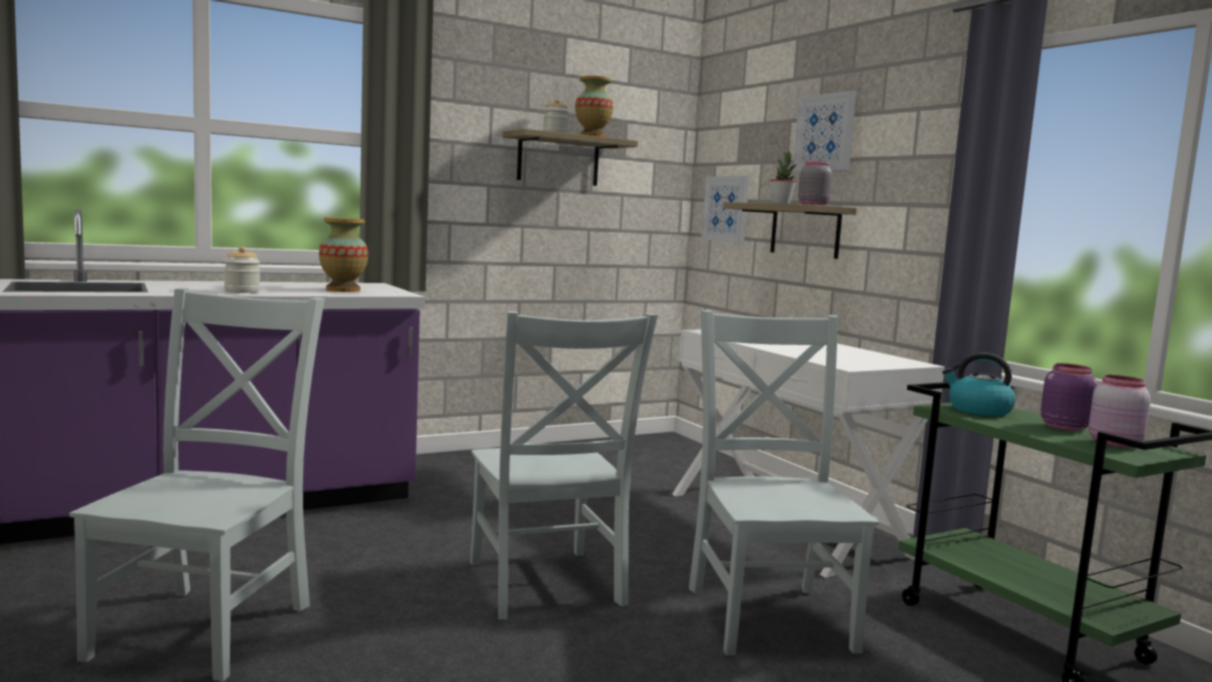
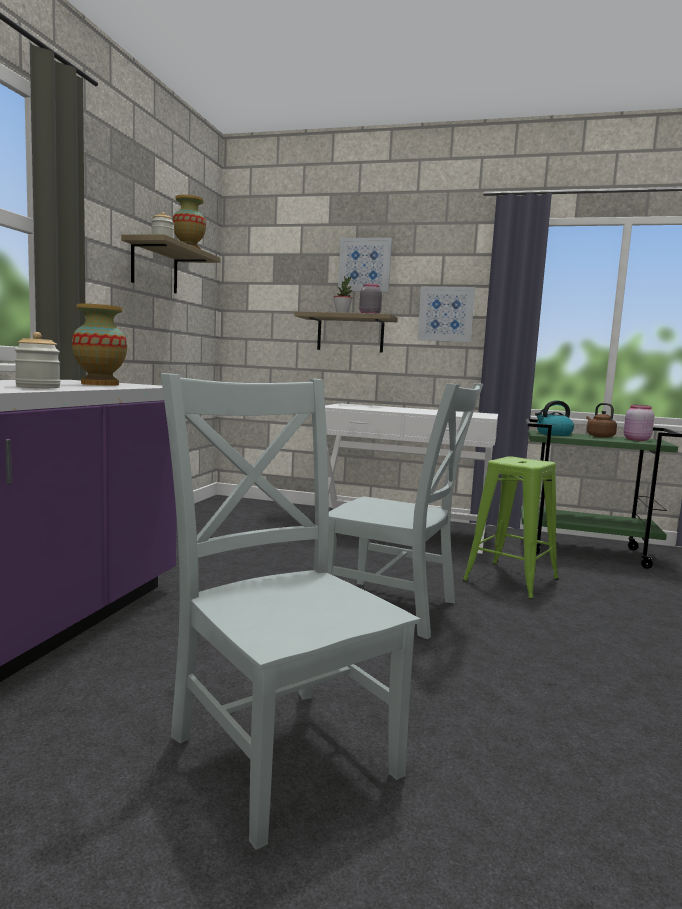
camera: 45 degrees left, 0 degrees up
(726, 209) = (265, 318): picture -> picture (446, 314)
(768, 614) = (510, 580): grey chair -> green stool
(1063, 427) = (599, 436): purple jar -> brown kettle

